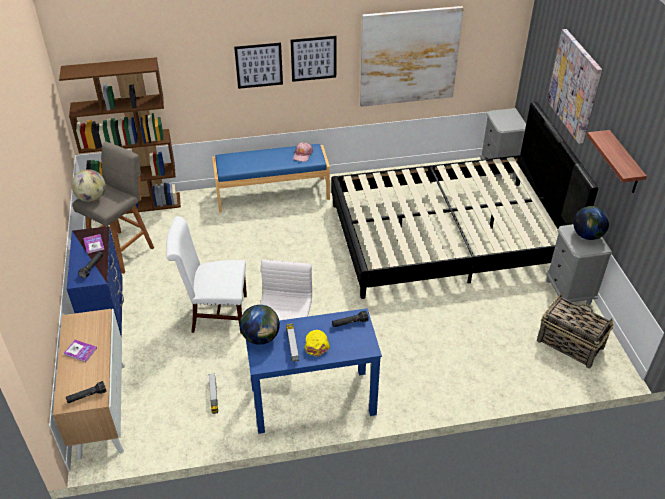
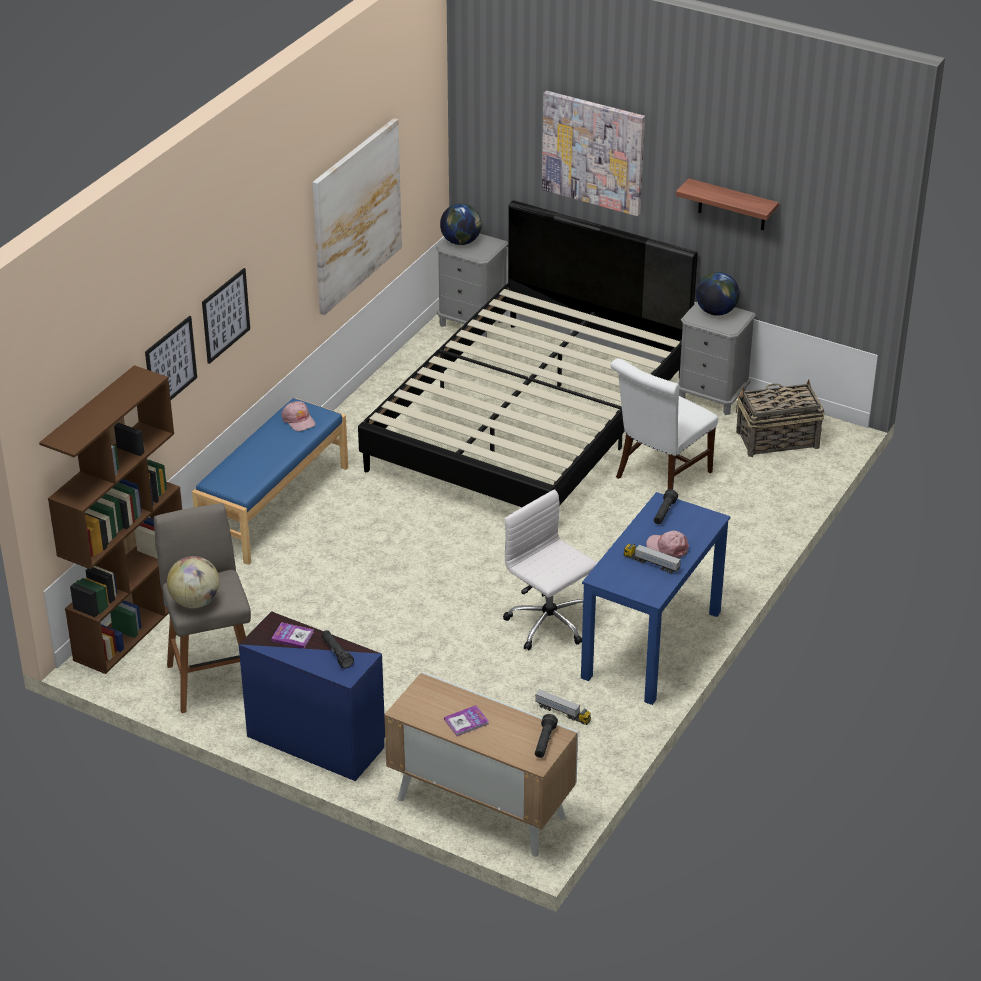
camera: 50 degrees left, 5 degrees down
(215, 314) = (433, 653): white chair -> white chair (659, 477)
(261, 337) = (615, 578): globe -> globe (461, 242)
(313, 58) = (274, 272): picture -> picture (170, 364)
(316, 344) = (667, 547): yellow cap -> pink cap

